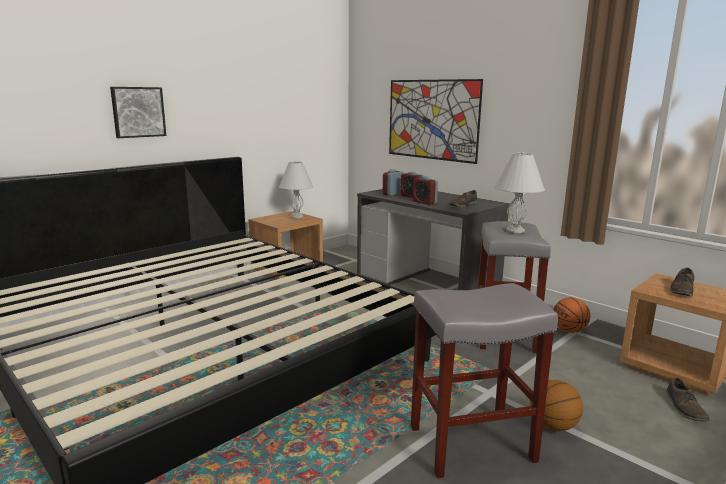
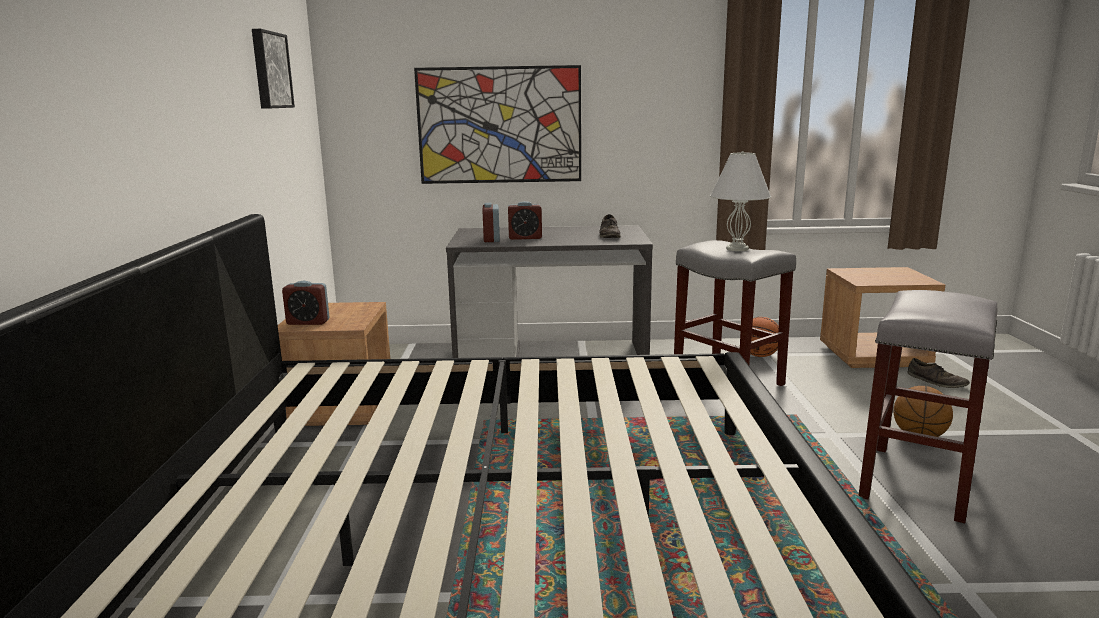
camera: 45 degrees left, 0 degrees up
(138, 112) = (122, 133): picture -> picture (270, 70)
(296, 216) = (339, 308): white table lamp -> none
(424, 202) = (565, 241): alarm clock -> alarm clock (308, 322)
(682, 290) = (876, 275): brown shoe -> none

